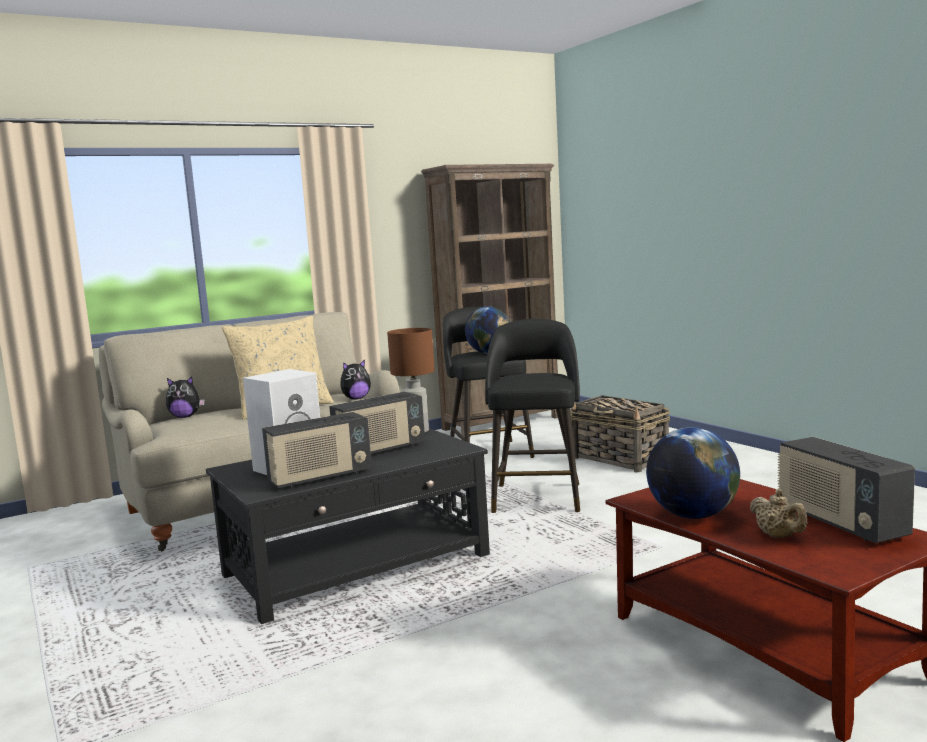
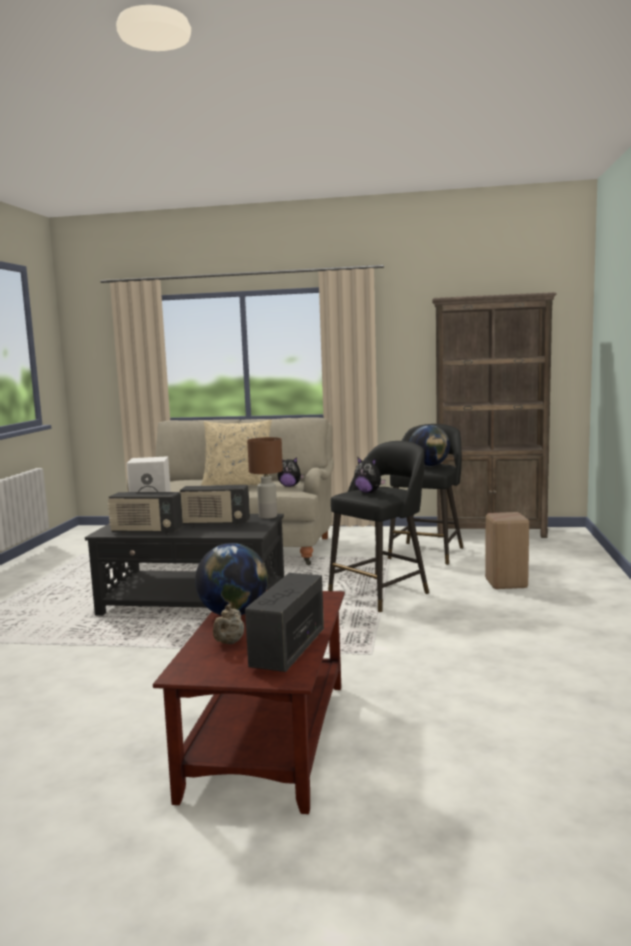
camera: 40 degrees right, 0 degrees up
(185, 417) = (184, 480): plush toy -> plush toy (368, 492)
(620, 459) = (507, 584): basket -> beige stool

